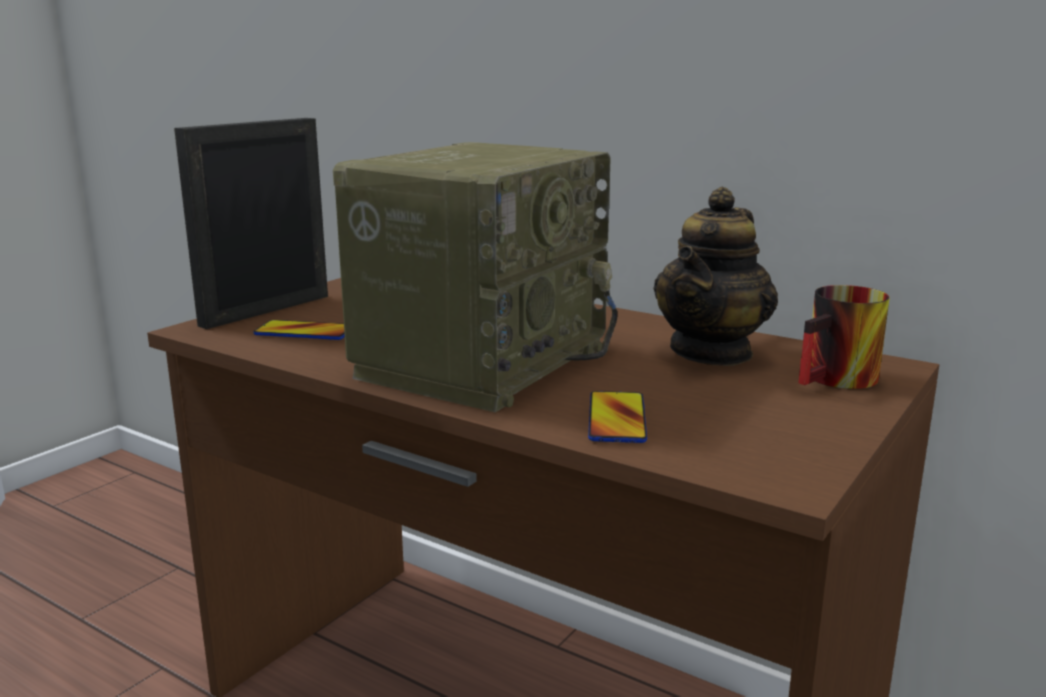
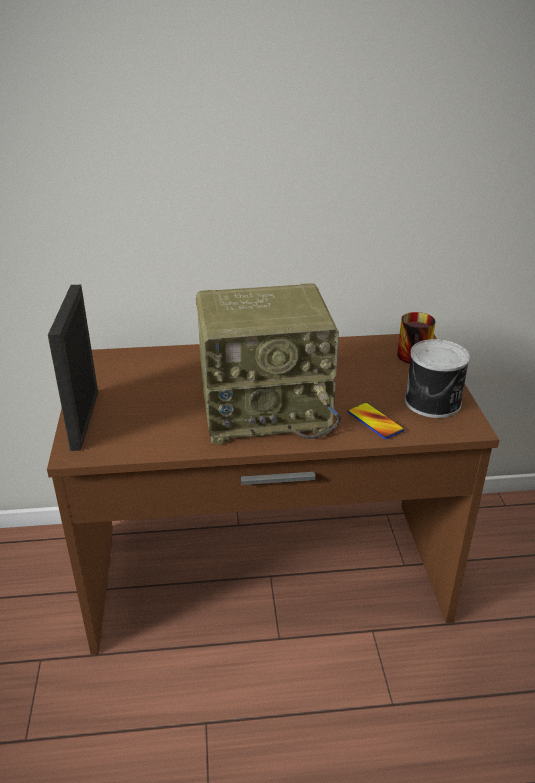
camera: 40 degrees left, 15 degrees up
(305, 332) = (143, 428): phone -> none
(482, 360) = (266, 409): radio -> radio turned 90 degrees clockwise
(712, 352) = (349, 360): teapot -> none
(774, 432) = (434, 402): none -> can

